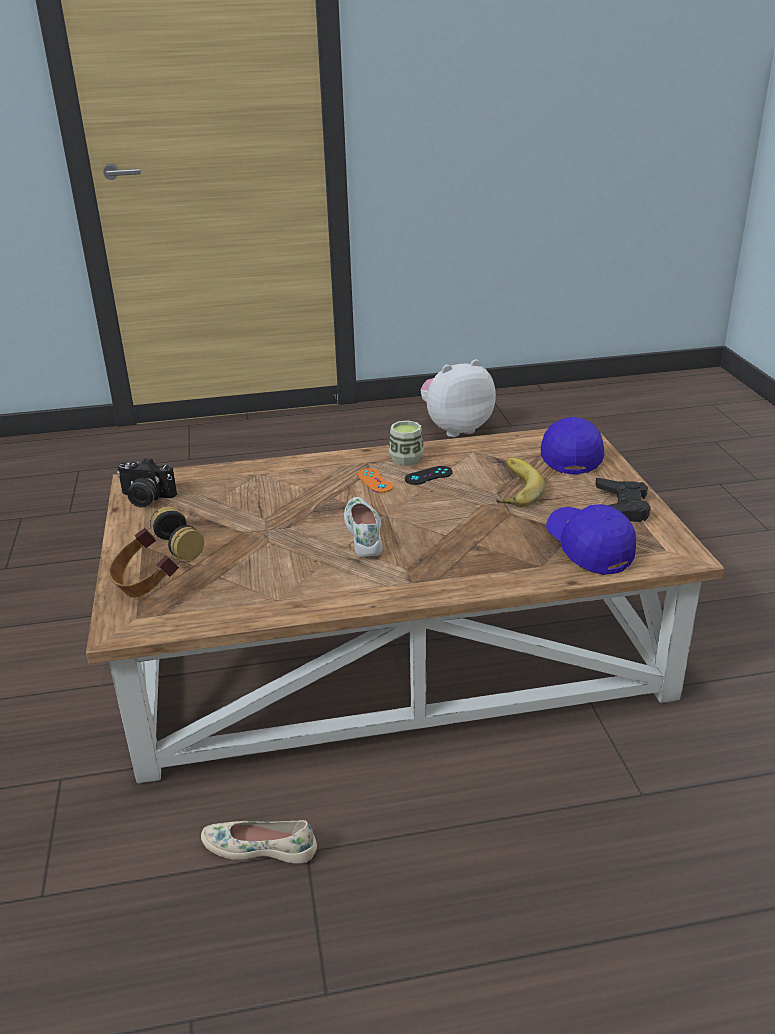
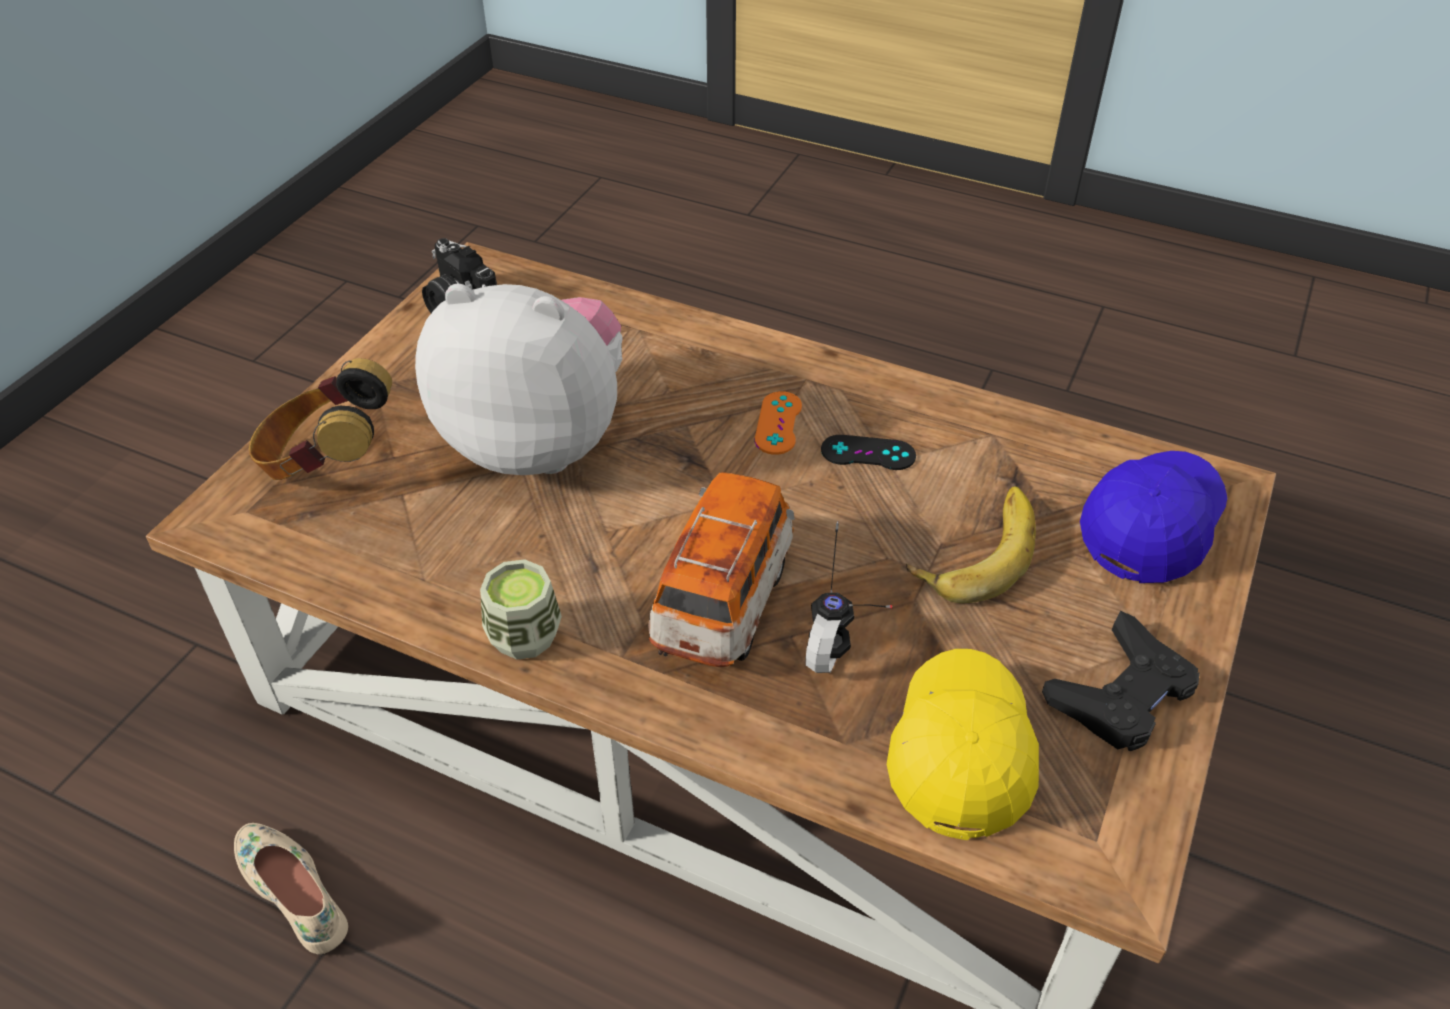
camera: 35 degrees right, 15 degrees up
(365, 533) = (657, 521): white shoe -> none
(406, 459) = (869, 401): cup -> cup (524, 636)
(431, 545) = (724, 600): none -> toy car
(455, 429) = (1189, 322): plush toy -> plush toy (539, 440)
(497, 533) = (849, 631): none -> headphones
(588, 549) = (960, 755): blue cap -> yellow cap

